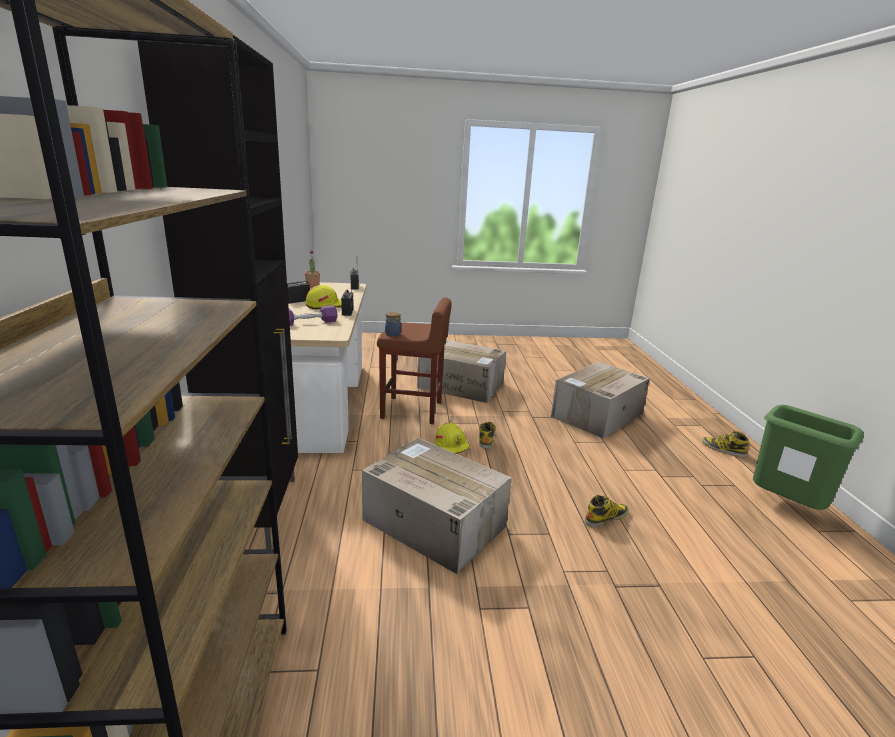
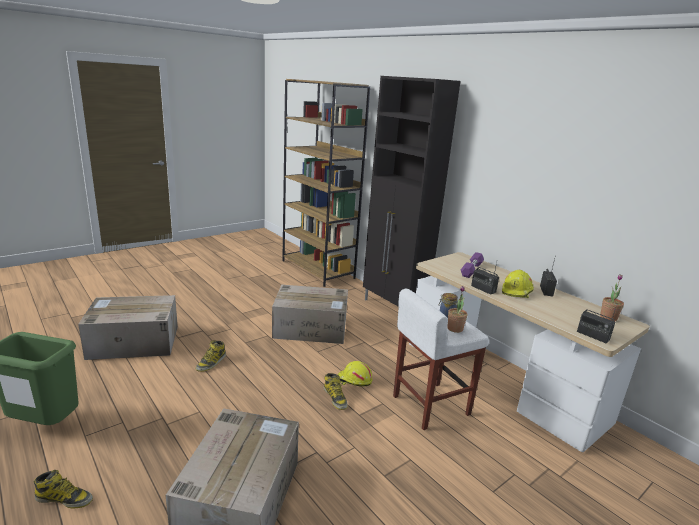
camera: 145 degrees right, 0 degrees up
(408, 327) = (455, 329): none -> potted plant
(412, 410) = (429, 405): brown stool -> white stool
(462, 386) = (442, 478): cardboard box -> cardboard box (132, 342)

